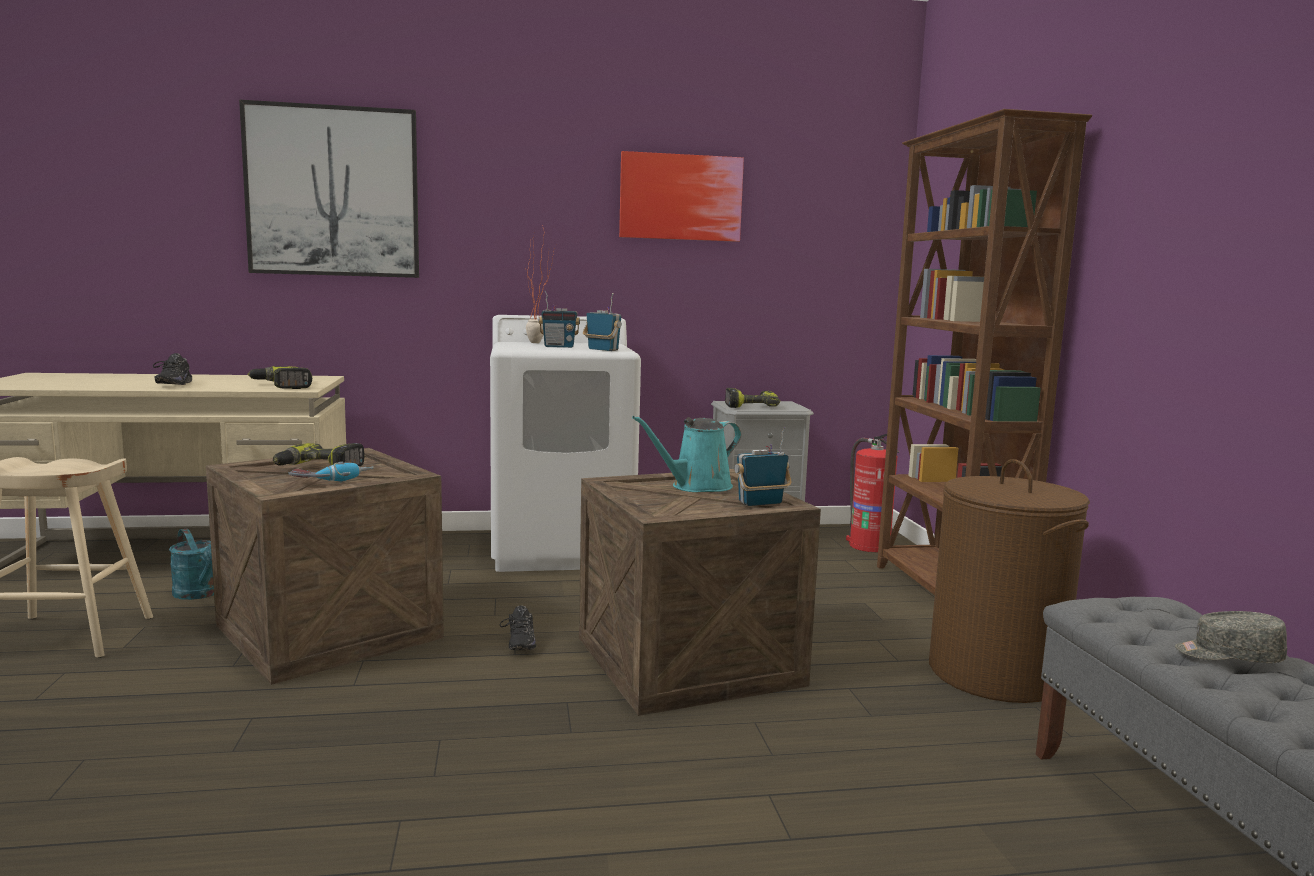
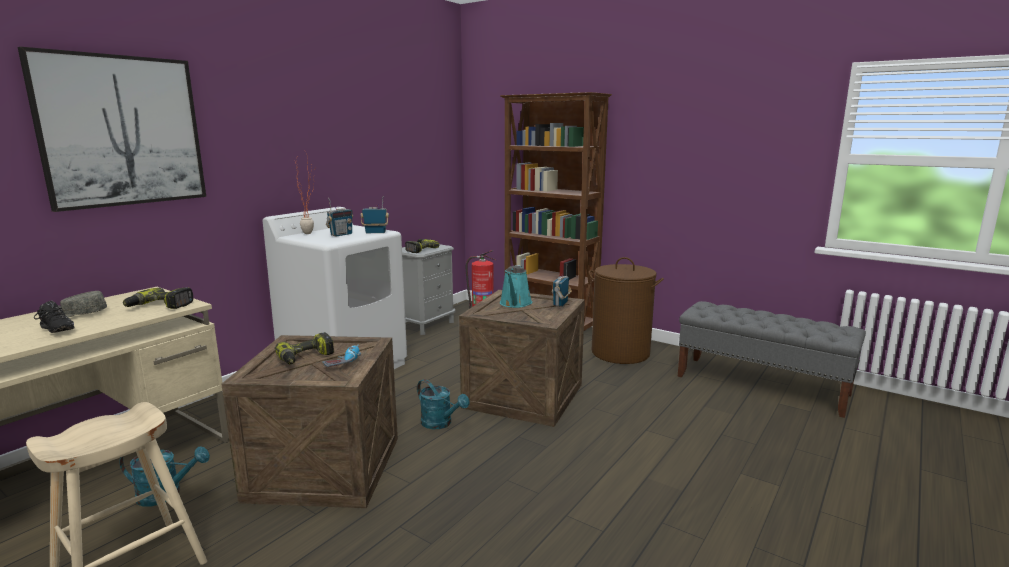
camera: 45 degrees left, 5 degrees up
(518, 644) = (440, 424): black shoe -> turquoise watering can
(680, 197) = (361, 123): picture -> none
(1228, 656) = (752, 315): grey cap -> grey cap (80, 314)

